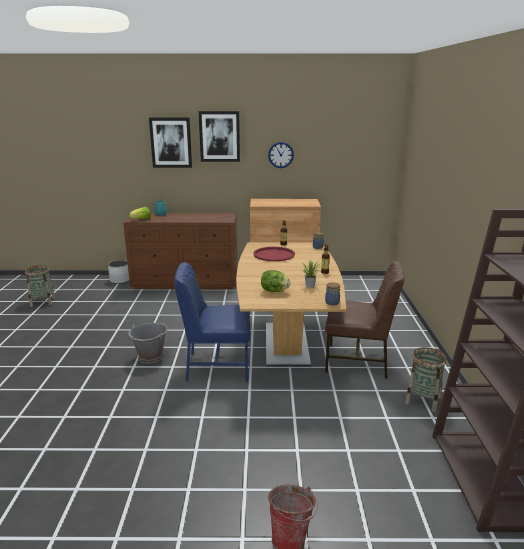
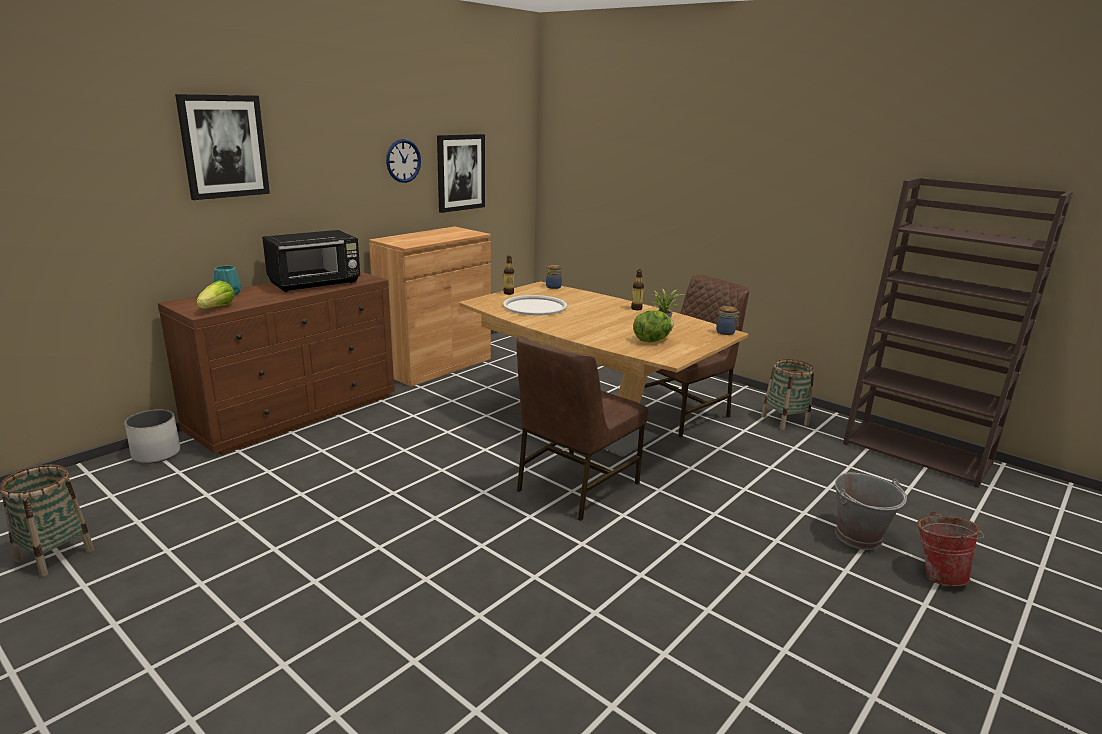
camera: 50 degrees left, 0 degrees up
(150, 357) = (477, 522): grey bucket -> grey bucket (859, 536)
(201, 217) = (316, 284): none -> black microwave
(216, 366) = (575, 487): blue chair -> brown chair
(219, 136) = (311, 132): picture -> picture (460, 172)
(274, 254) = (535, 306): red tray -> white tray

